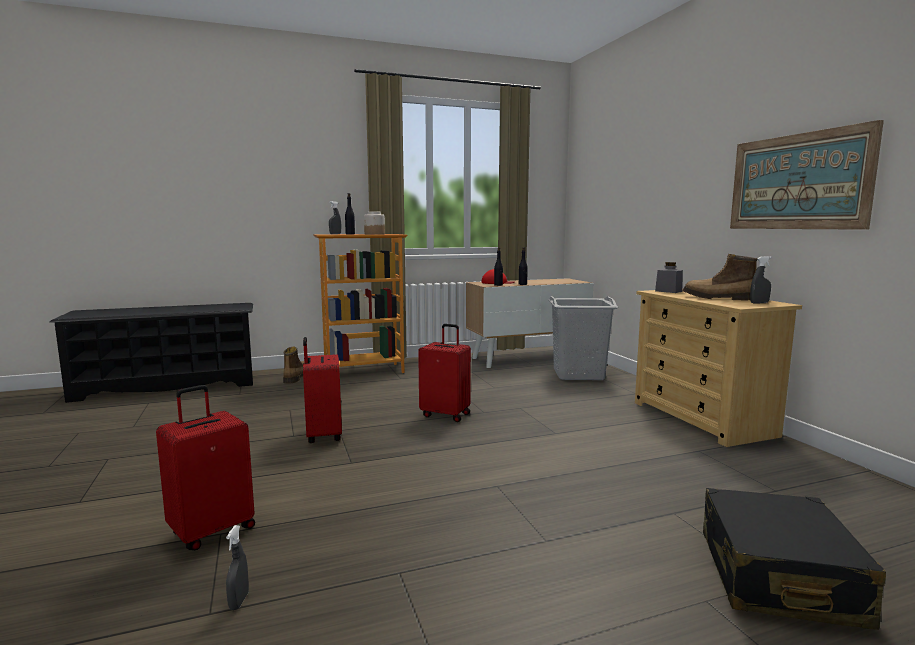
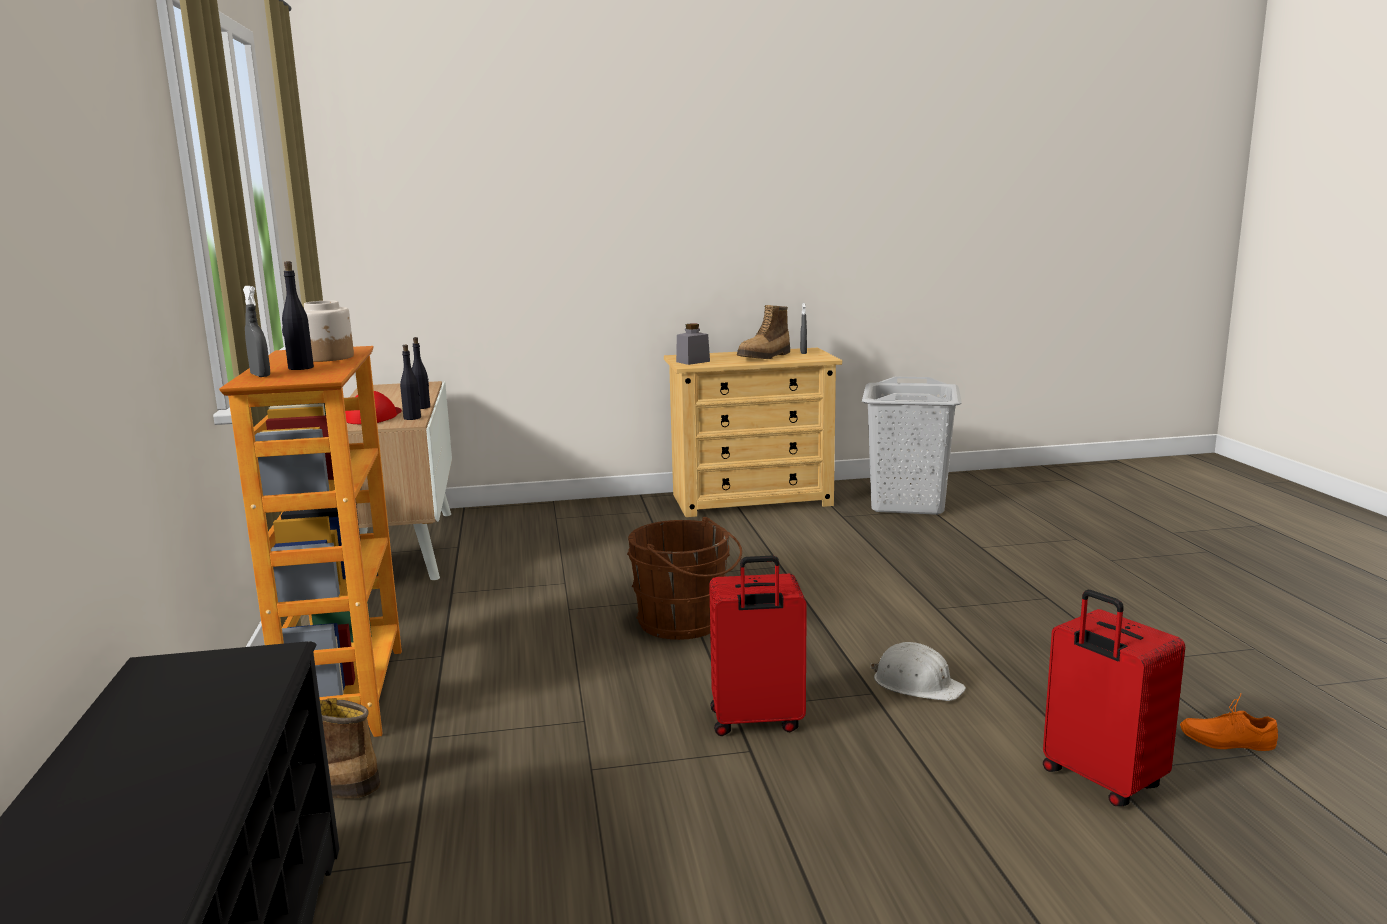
camera: 80 degrees left, 5 degrees up
(239, 601) = (1226, 740): grey spray bottle -> orange shoe
(361, 475) = (917, 684): none -> white hard hat
(446, 414) = (686, 623): red suitcase -> brown bucket
(579, 374) = (537, 526): grey laundry basket -> grey laundry basket (908, 503)
(777, 577) = (1069, 536): black suitcase -> none
(797, 182) = (791, 222): picture -> none

